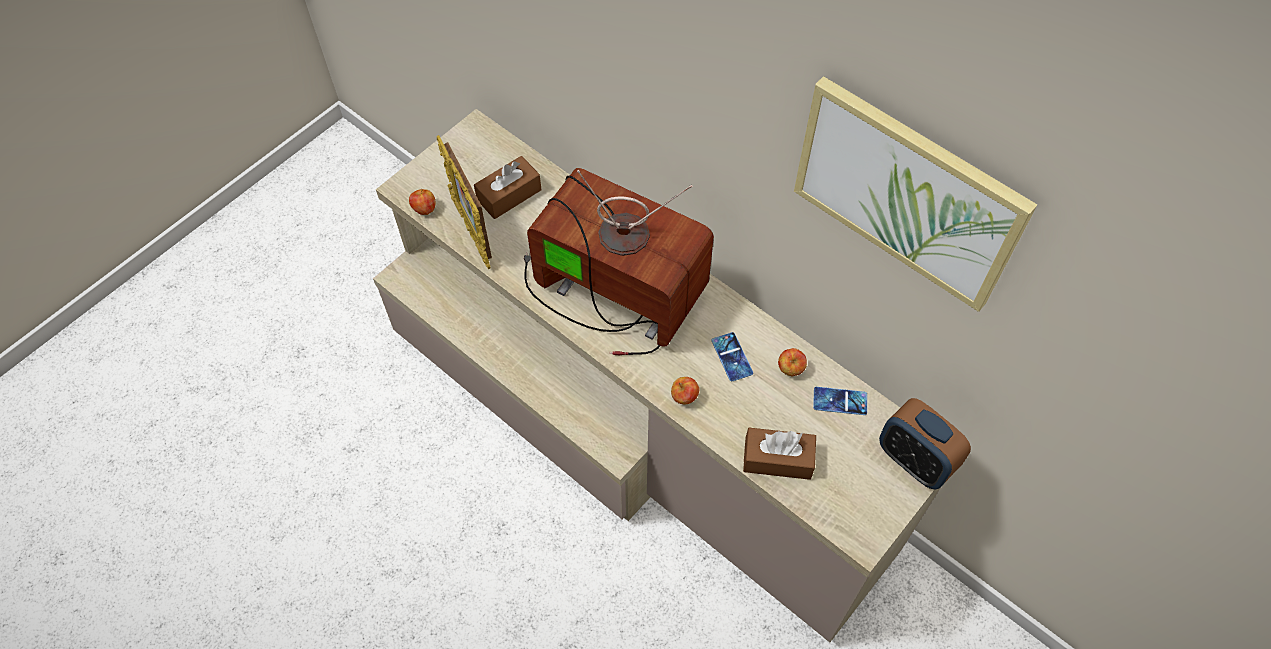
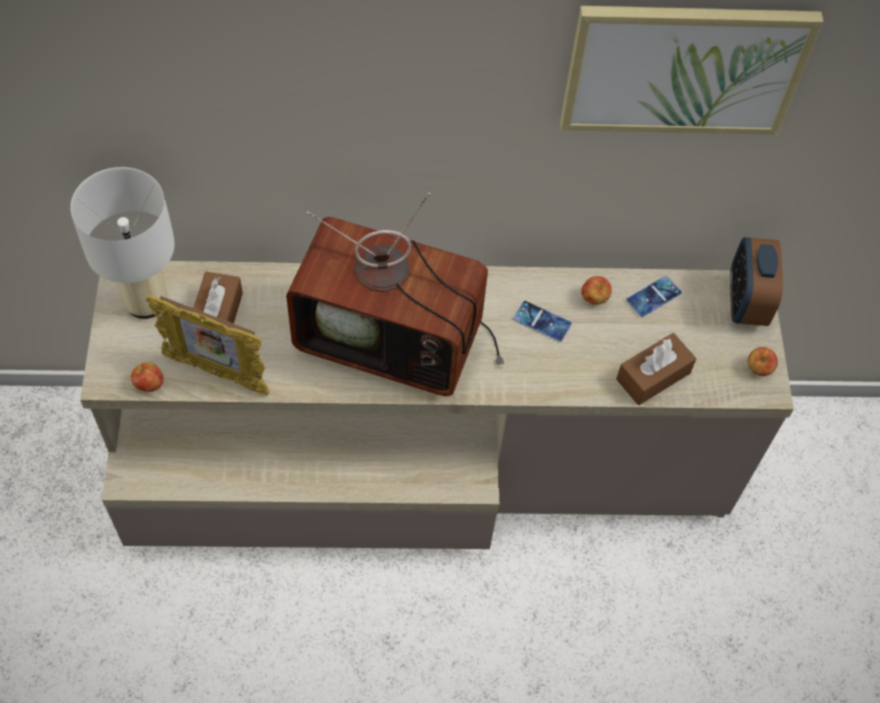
camera: 45 degrees left, 0 degrees up
(474, 154) = (145, 302): none -> white table lamp
(613, 293) = (396, 338): television -> television turned 150 degrees counterclockwise
(684, 397) = (538, 381): apple -> apple (758, 369)
(914, 460) = (745, 302): alarm clock -> alarm clock turned 90 degrees clockwise

